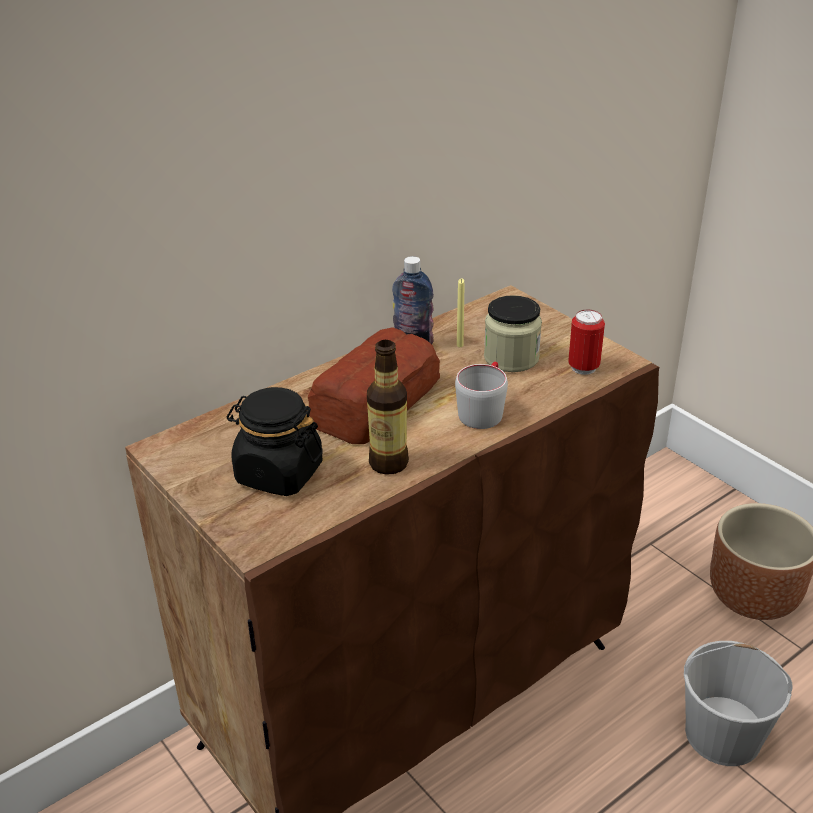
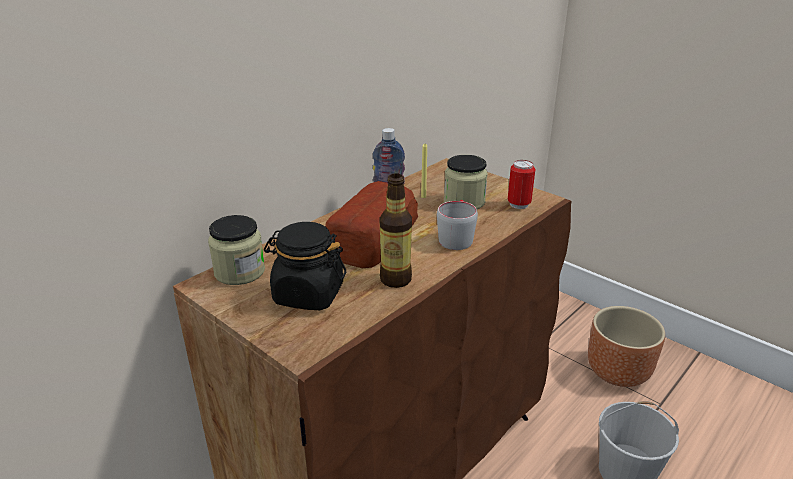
camera: 10 degrees left, 5 degrees down
(205, 435) = (239, 272): none -> jar

